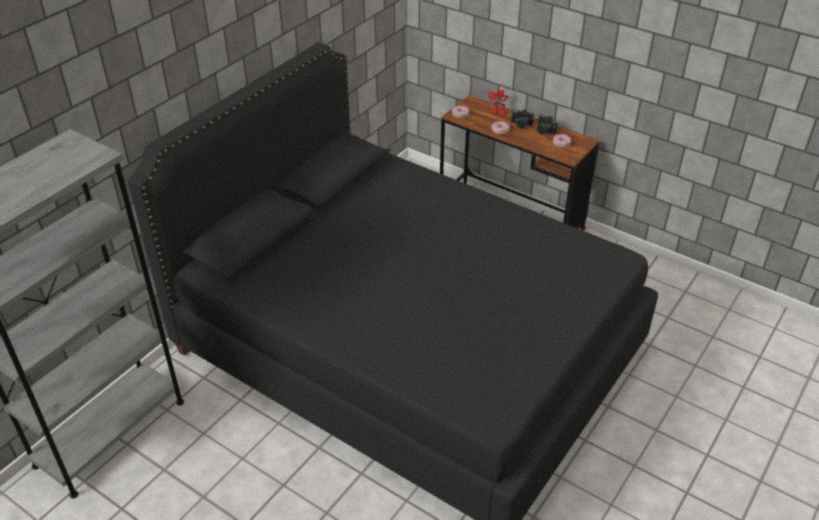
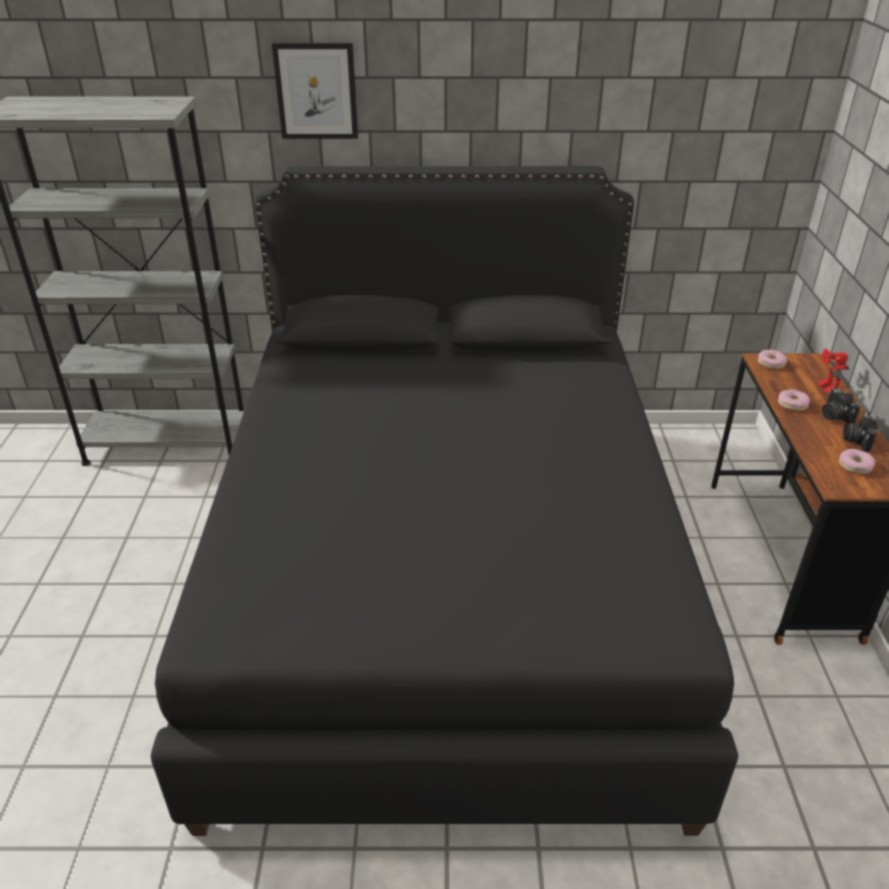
camera: 55 degrees right, 5 degrees down
(150, 79) = (316, 91): none -> picture

